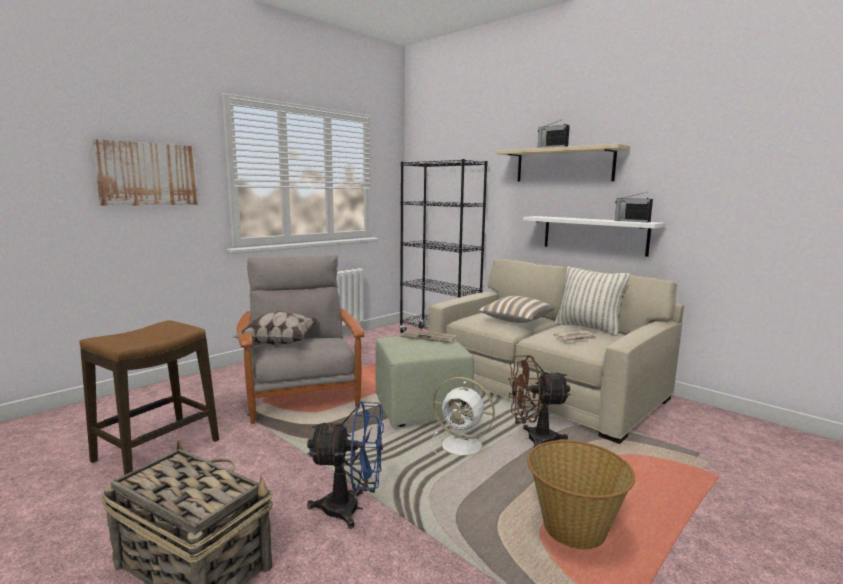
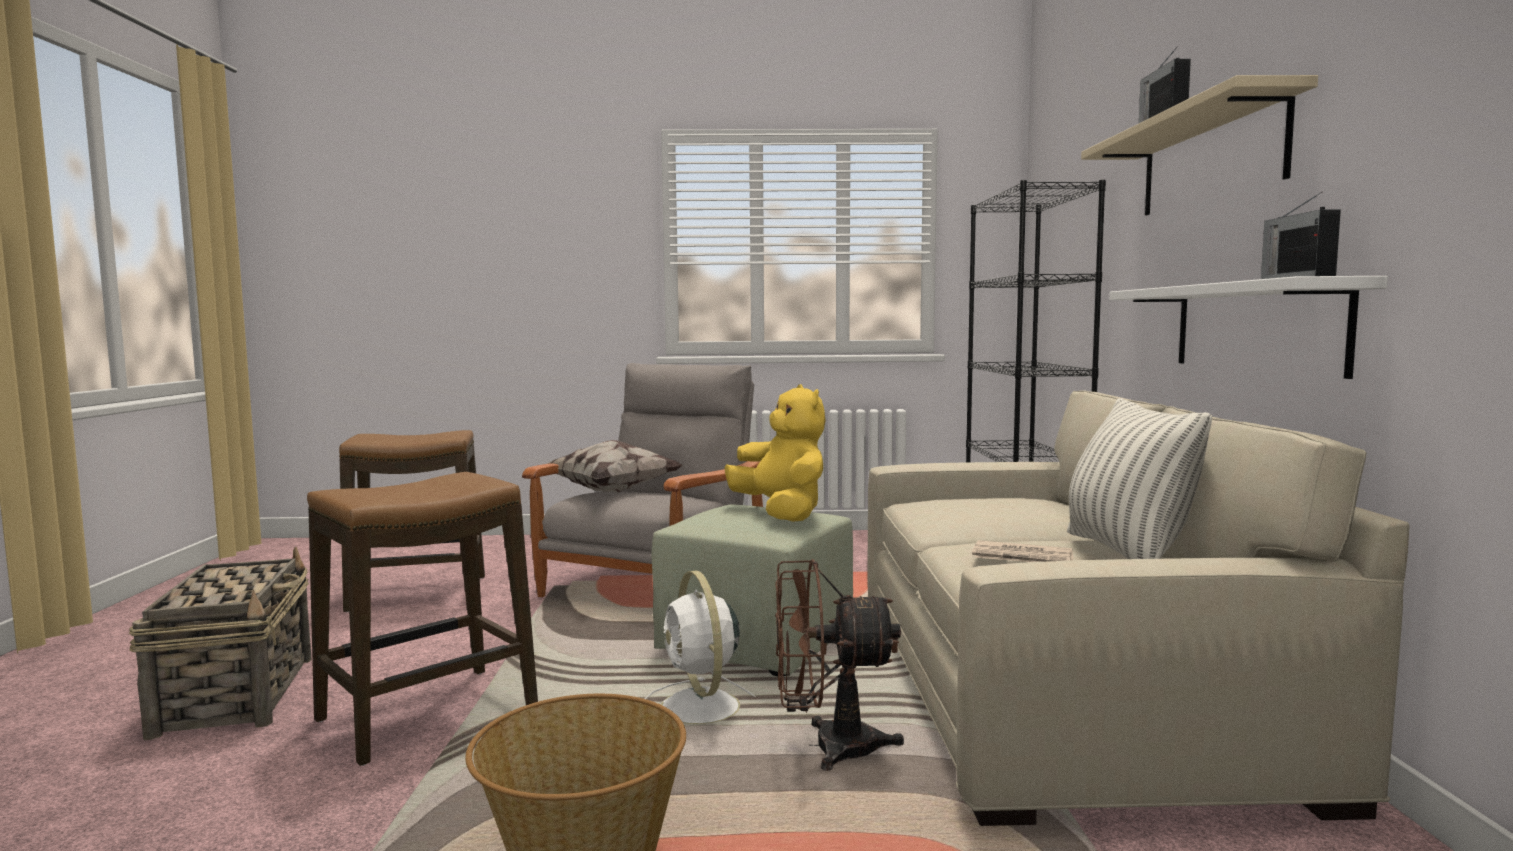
camera: 45 degrees right, 5 degrees down
(148, 174) = (555, 251): picture -> none
(351, 509) = (428, 713): blue fan -> stool
(428, 338) = (781, 513): newspaper -> yellow plush toy
(515, 321) = (998, 517): pillow -> none
(533, 439) = (828, 747): brown fan -> brown fan turned 45 degrees counterclockwise

